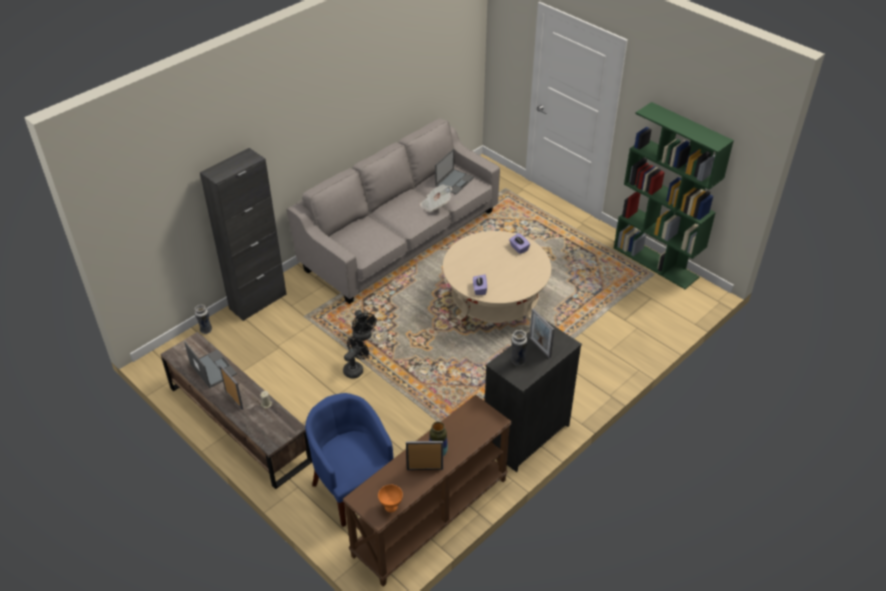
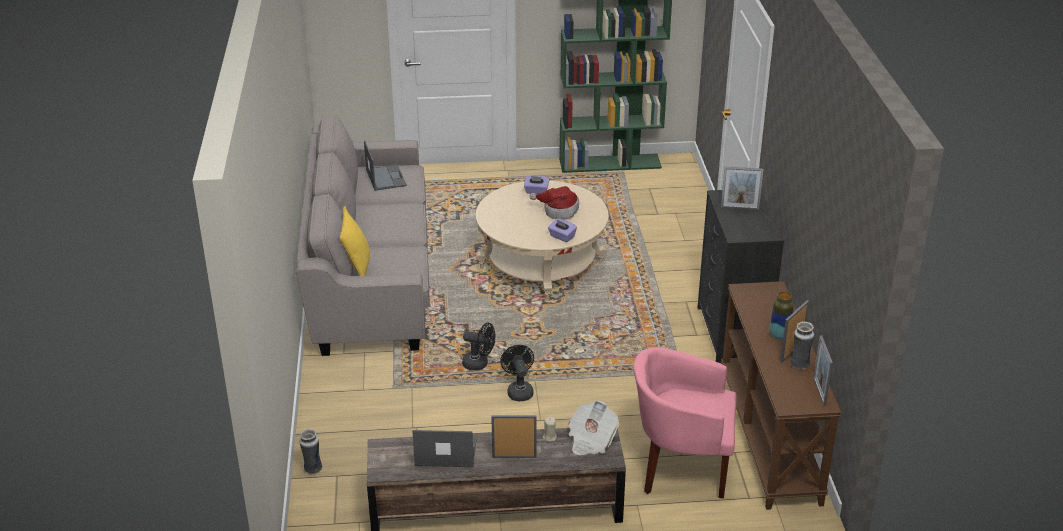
camera: 50 degrees left, 10 degrees down
(258, 301) = (322, 410): black cabinet -> none
(348, 229) = (357, 267): none -> yellow pillow
(354, 488) = (681, 467): blue armchair -> pink armchair
(391, 507) = (819, 391): orange bowl -> picture frame
(435, 205) = (403, 203): newspaper -> newspaper (591, 440)
(508, 271) = (558, 211): none -> hat
(517, 361) = (743, 225): vase -> vase (799, 365)

